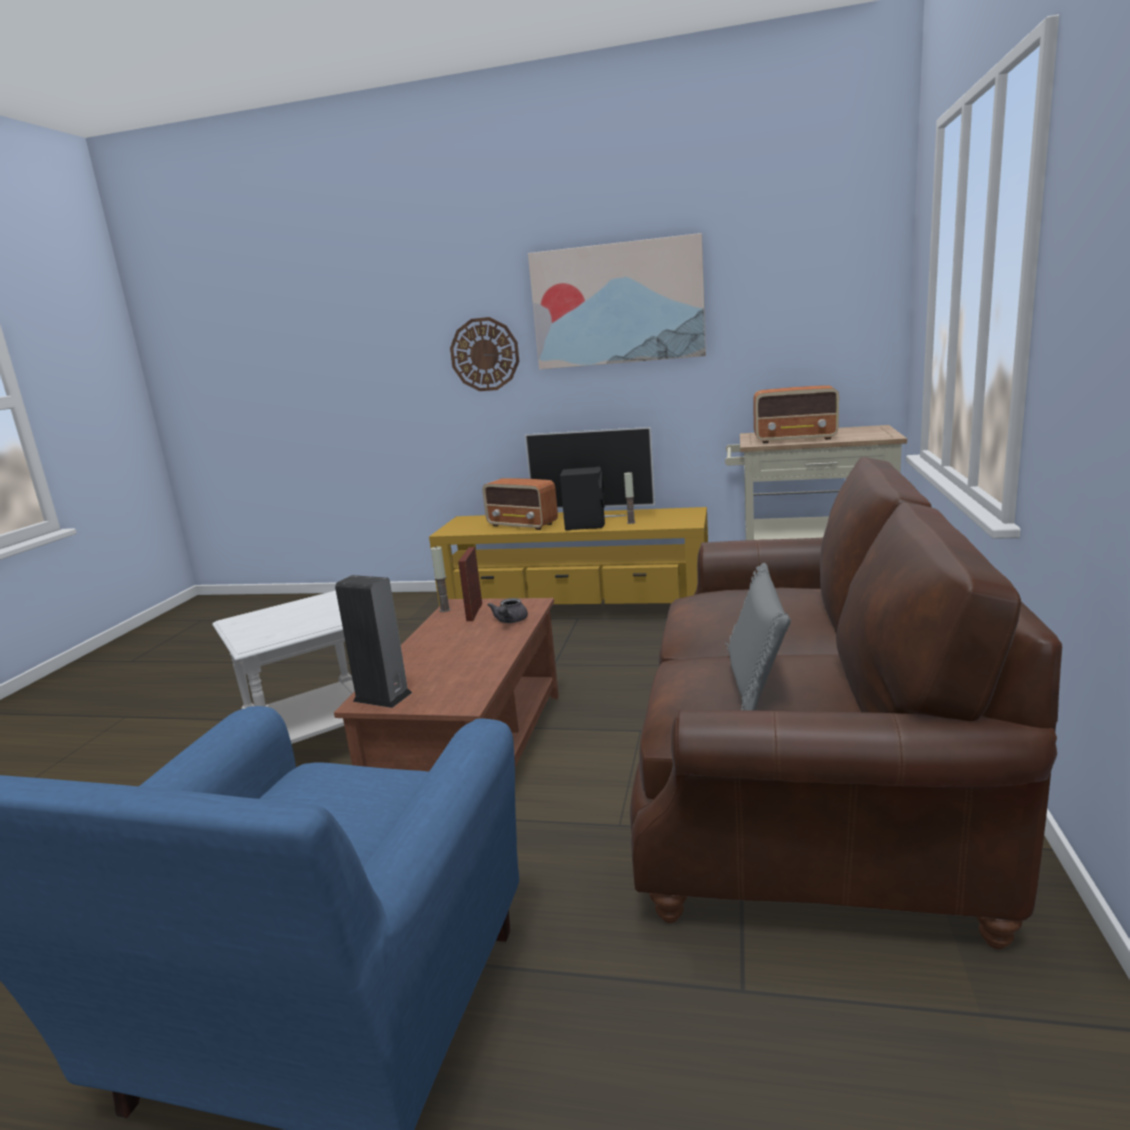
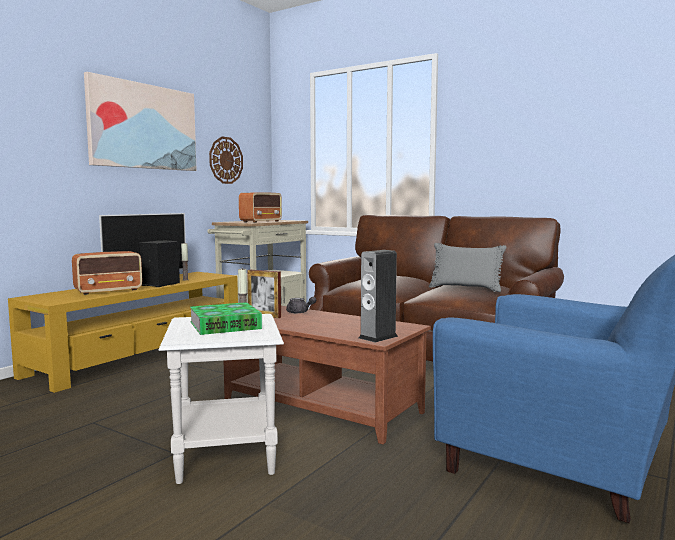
camera: 70 degrees left, 10 degrees down
(298, 617) = (225, 325): none -> book
(485, 354) = (40, 145): wall clock -> wall clock (226, 160)

